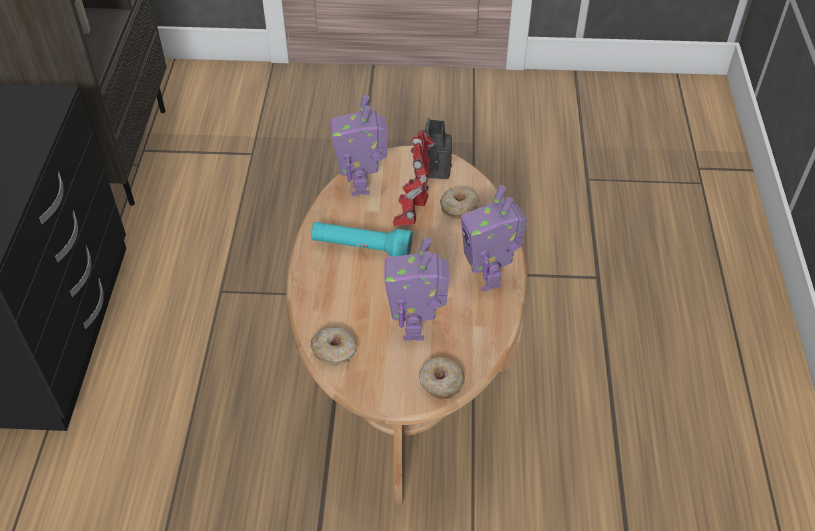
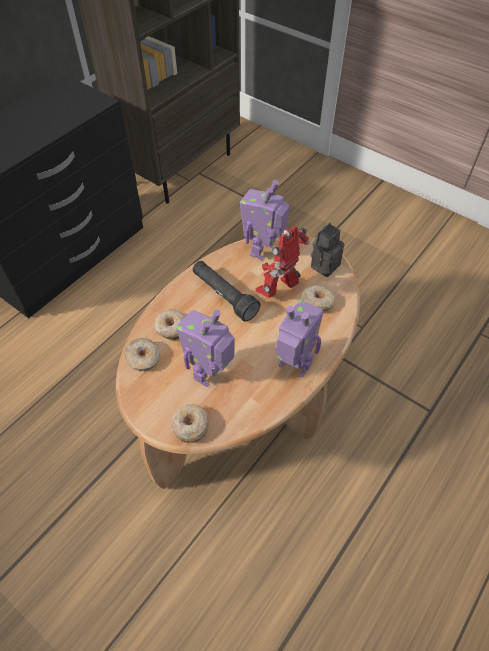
camera: 35 degrees right, 5 degrees up
(337, 306) = (172, 328): none -> donut
(361, 248) = (224, 296): turquoise flashlight -> black flashlight
(488, 277) = (293, 367): toy robot -> toy robot turned 105 degrees clockwise

